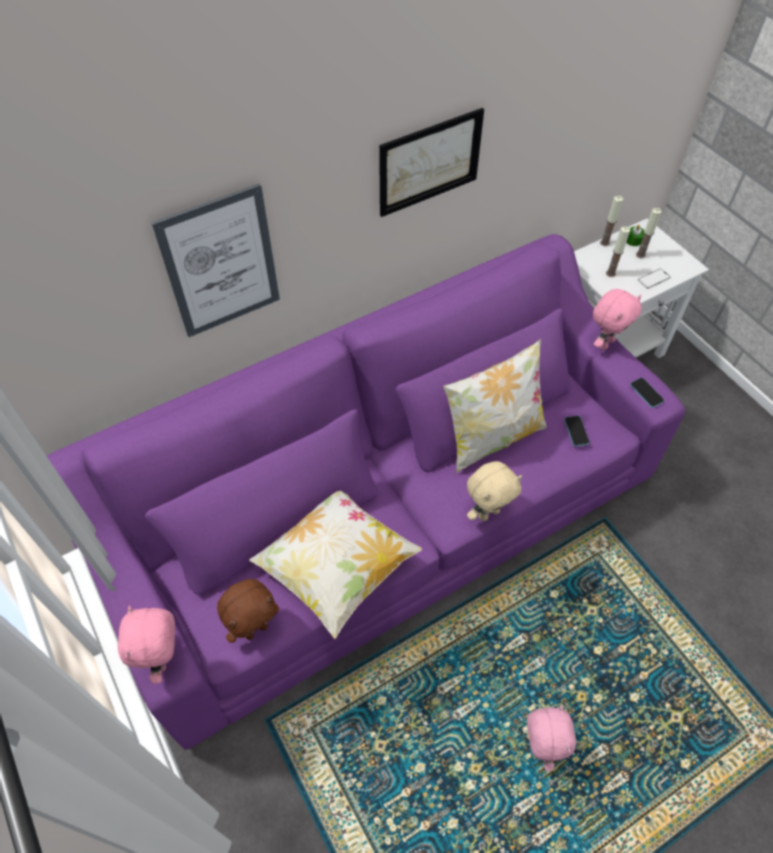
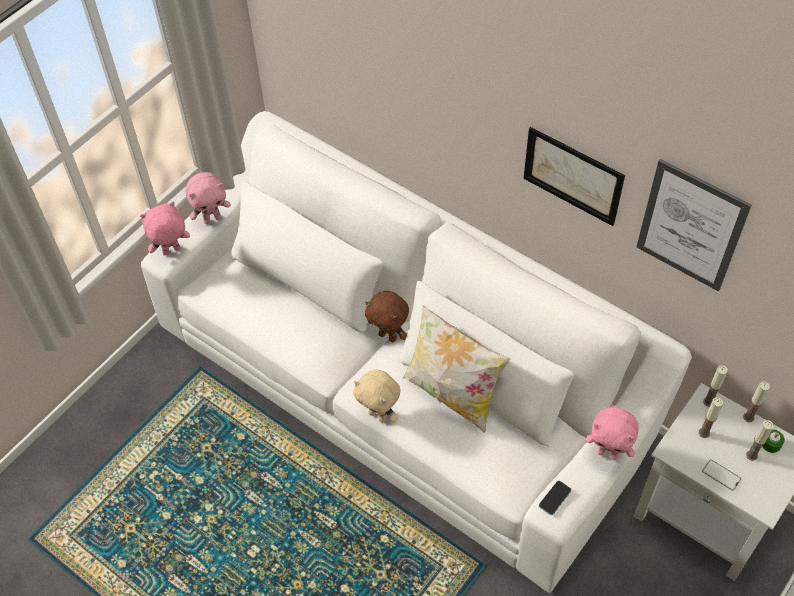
camera: 70 degrees right, 0 degrees up
(221, 263) = (404, 102): picture -> picture (691, 226)
(255, 629) = (220, 299): brown plush toy -> brown plush toy (388, 336)
(337, 567) = (284, 327): pillow -> none
(386, 518) = (401, 384): purple sofa -> white sofa
(540, 745) = (245, 563): pink plush toy -> pink plush toy (212, 219)
(576, 431) = (493, 459): phone -> none
(581, 259) = (708, 402): none -> candle

